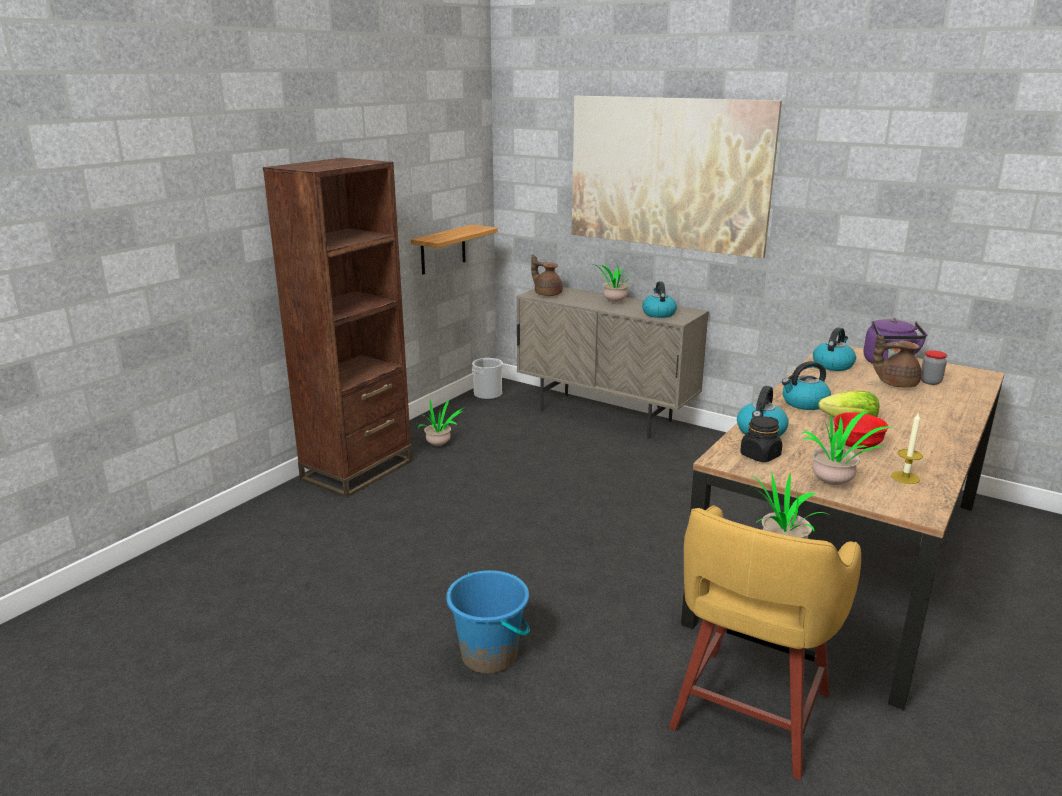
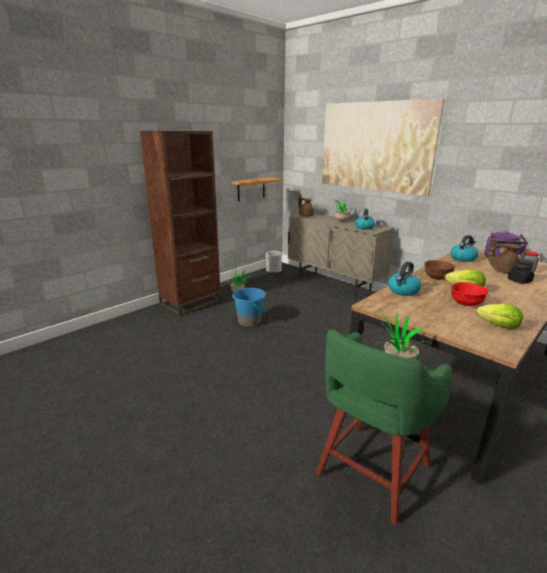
camera: 10 degrees right, 0 degrees up
(490, 655) = (221, 411): blue bucket -> blue bucket (249, 321)
(748, 714) = (371, 471): yellow stool -> green stool
(760, 456) = (397, 304): black jar -> black jar (519, 281)
(804, 403) = (437, 277): kettle -> brown bowl
(835, 483) = (443, 325): potted plant -> none
(905, 477) = (495, 326): candle -> lettuce

